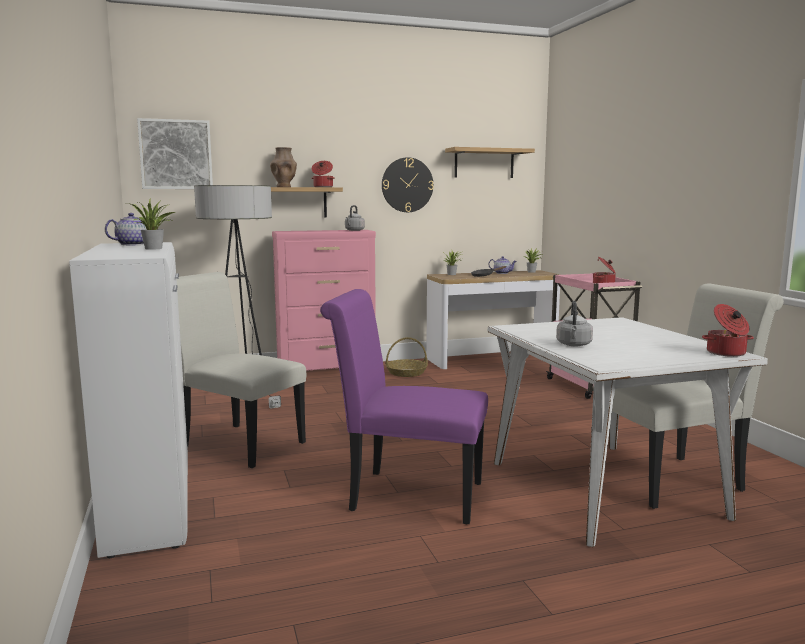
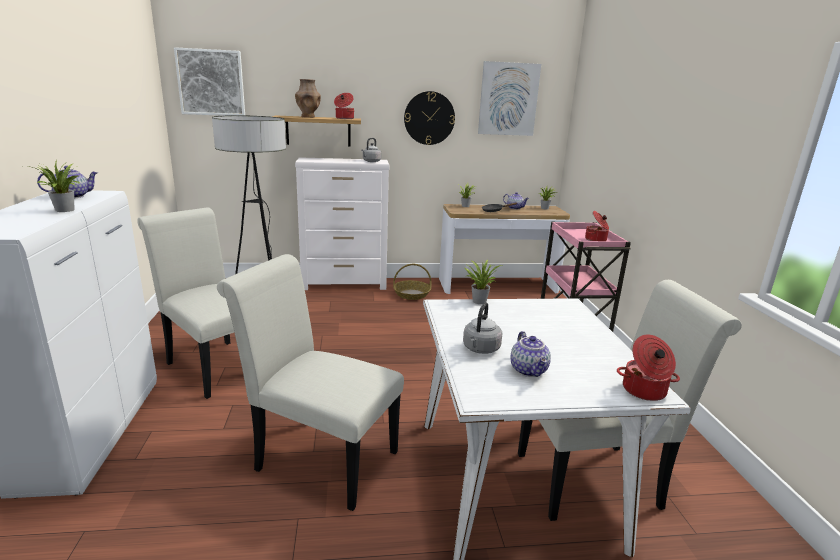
camera: 10 degrees right, 10 degrees up
(327, 371) = (345, 285): pink dresser -> white dresser
(407, 495) = (319, 458): purple chair -> white chair
(484, 163) = (508, 99): shelf -> picture
(539, 323) = (478, 300): none -> potted plant
(627, 351) = (529, 370): none -> teapot

